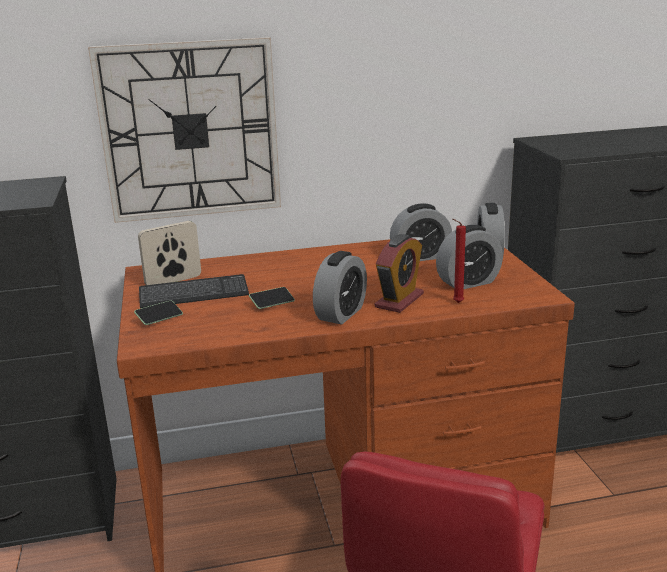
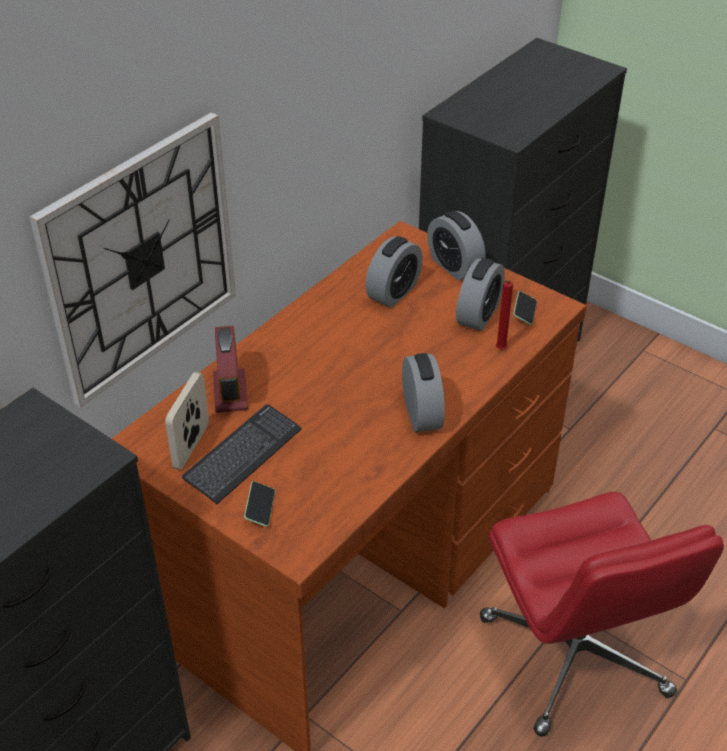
camera: 40 degrees left, 20 degrees up
(272, 303) = (341, 431): phone -> phone (524, 313)
(399, 300) = (449, 370): alarm clock -> alarm clock (230, 392)

